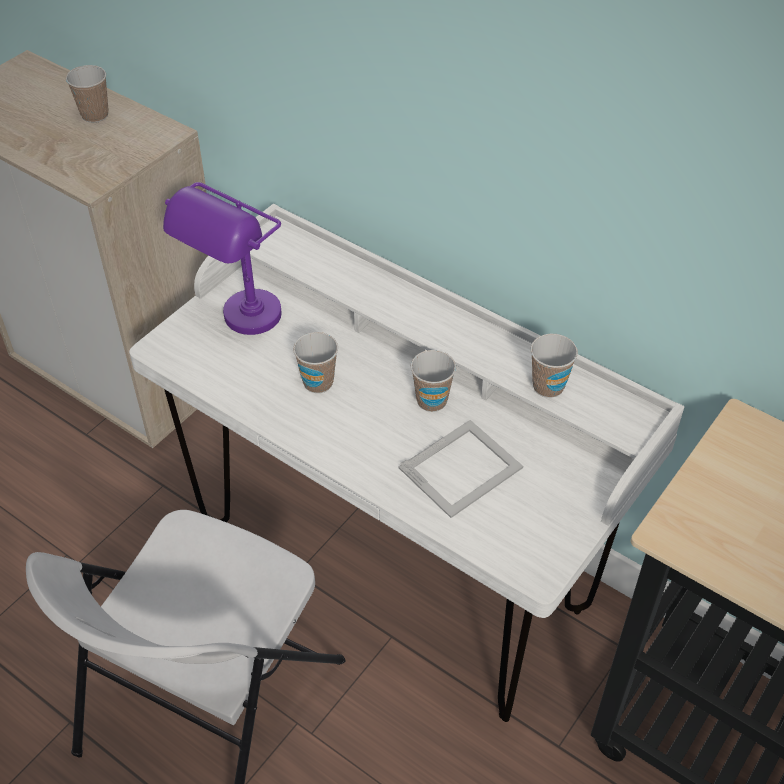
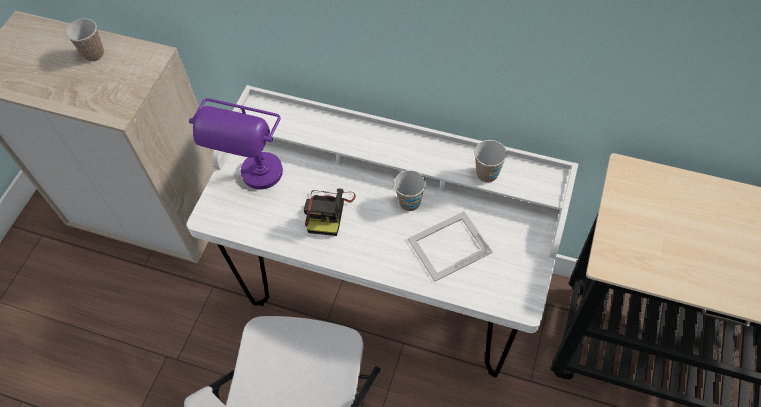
camera: 15 degrees left, 10 degrees up
(318, 382) = (328, 211): cup -> camera
(462, 467) = (448, 245): picture frame -> picture frame turned 150 degrees counterclockwise

